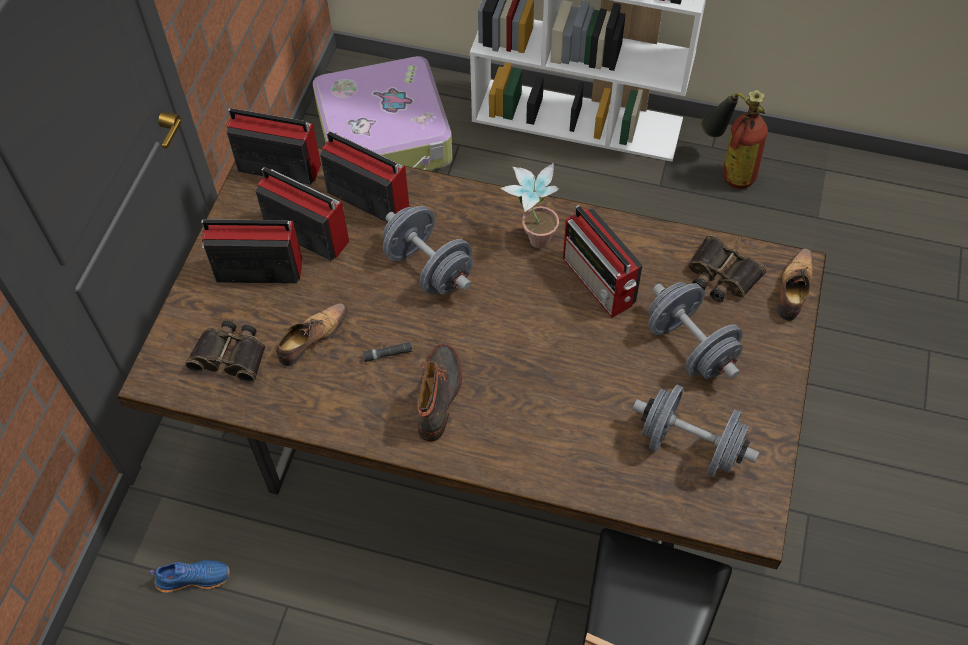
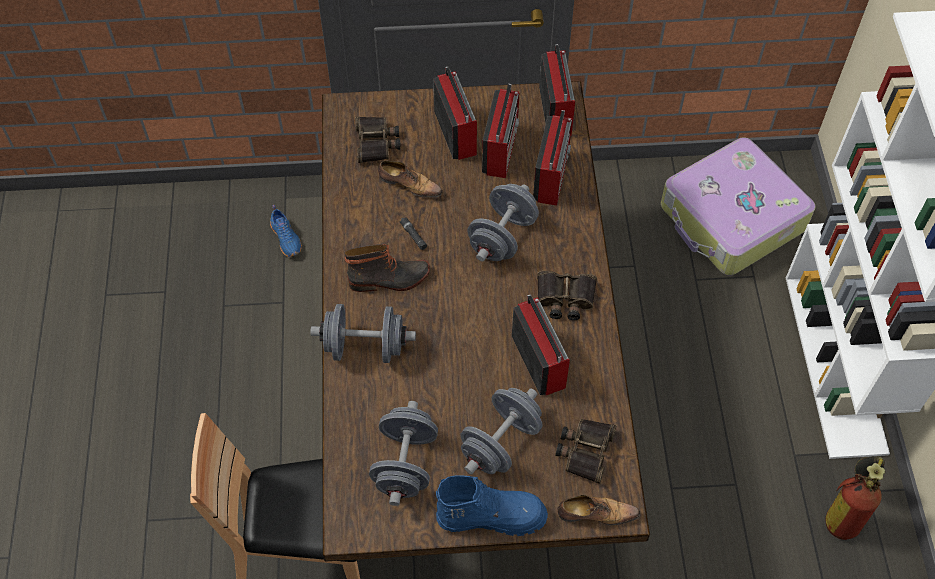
camera: 70 degrees right, 0 degrees up
(523, 446) = (365, 347): none -> grey dumbbell
(532, 236) = (565, 298): potted plant -> binoculars
(599, 283) = (538, 359): radio -> radio turned 120 degrees clockwise
(774, 381) = (491, 516): none -> blue boot

